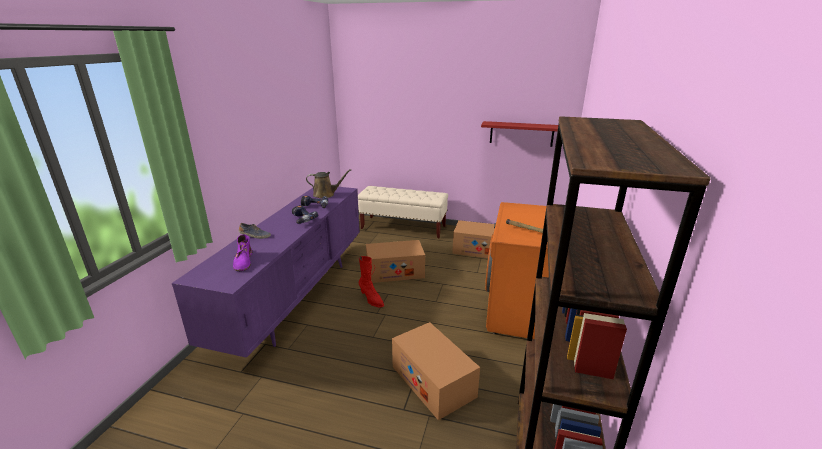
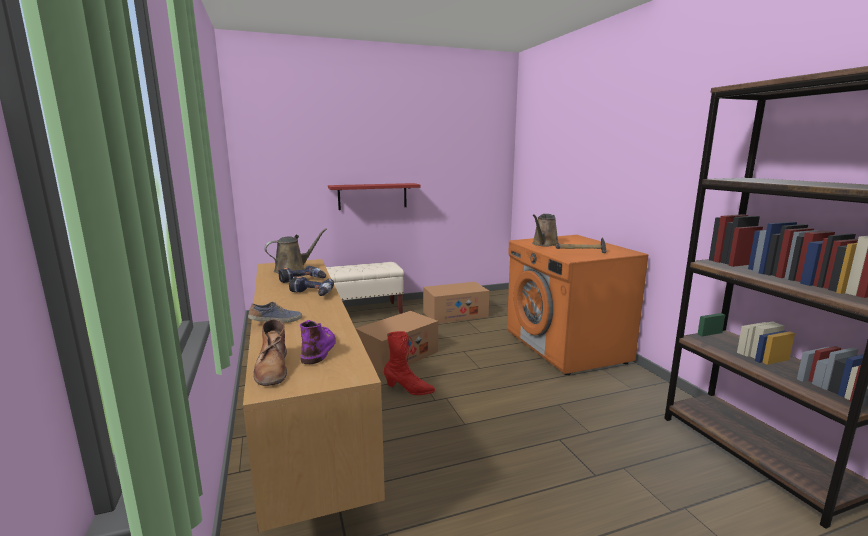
camera: 35 degrees left, 10 degrees down
(209, 267) = (272, 368): none -> brown boot
(243, 261) = (318, 348): purple boot -> purple boot turned 135 degrees counterclockwise
(296, 297) = (306, 422): purple cabinet -> brown cabinet
(433, 381) = (581, 436): cardboard box -> none
(518, 214) = (544, 244): none -> brown watering can
(521, 134) = (464, 184): red shelf -> red shelf (372, 196)

